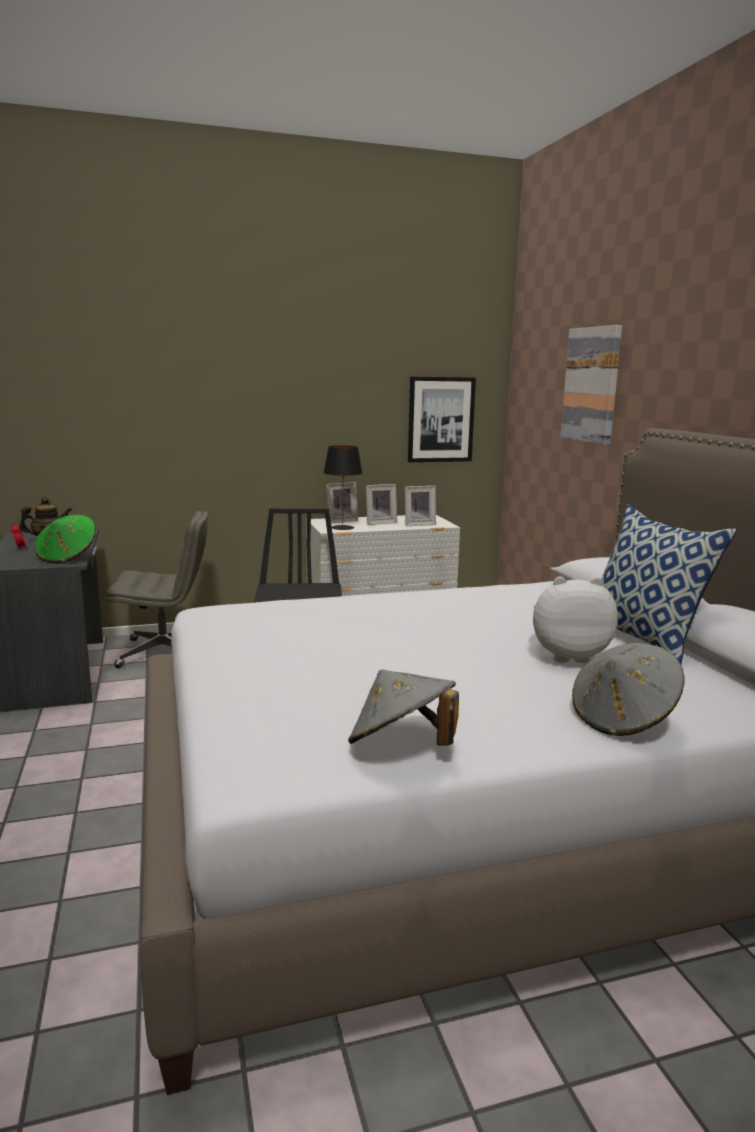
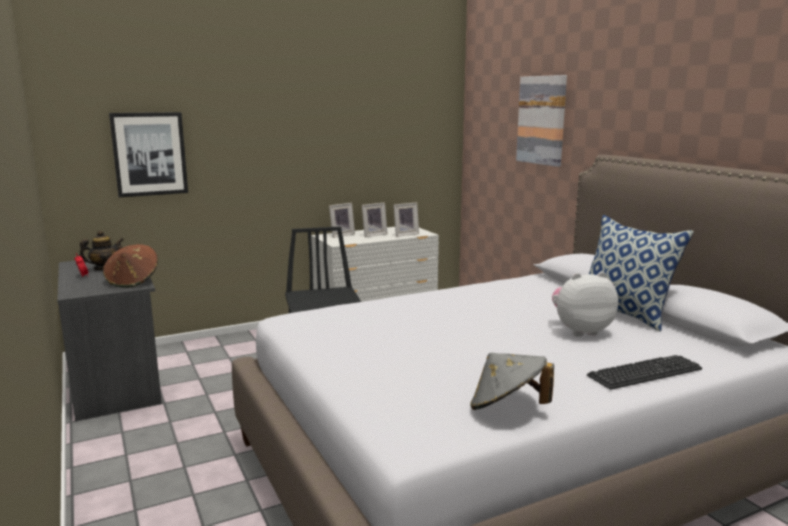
camera: 10 degrees left, 0 degrees up
(67, 557) = (133, 281): green hat -> brown hat
(165, 652) = (205, 356): grey office chair -> none
(342, 527) = (346, 240): black table lamp -> none
(440, 419) = (413, 148): picture -> picture (149, 154)
(623, 719) = (644, 373): grey hat -> keyboard

